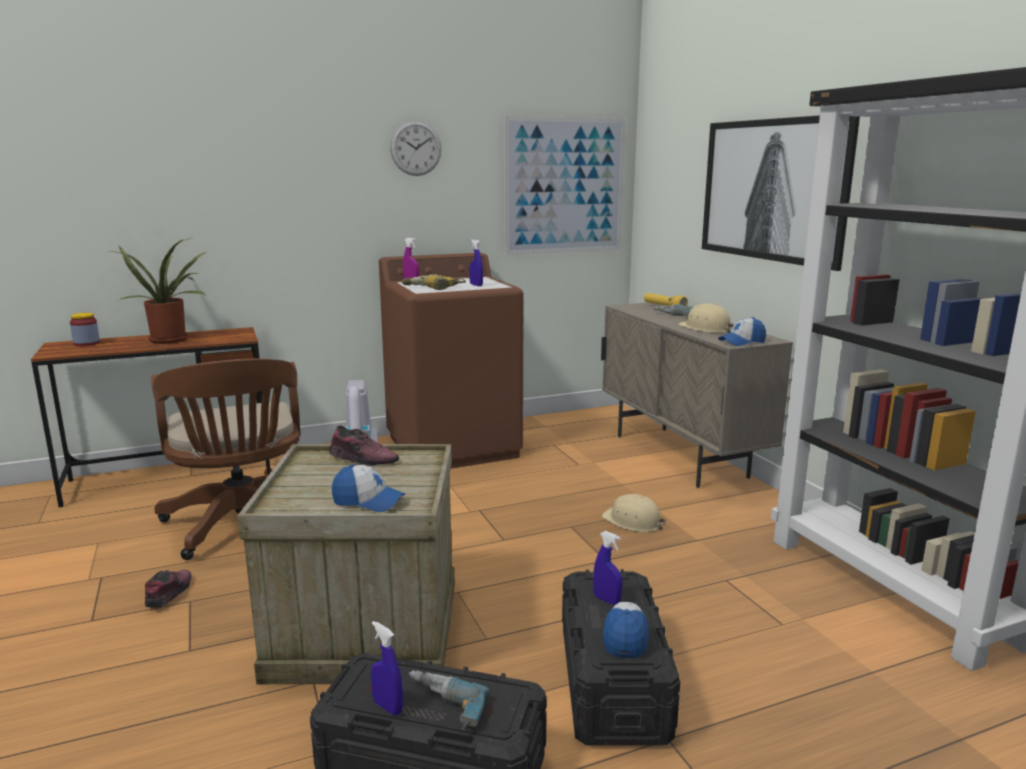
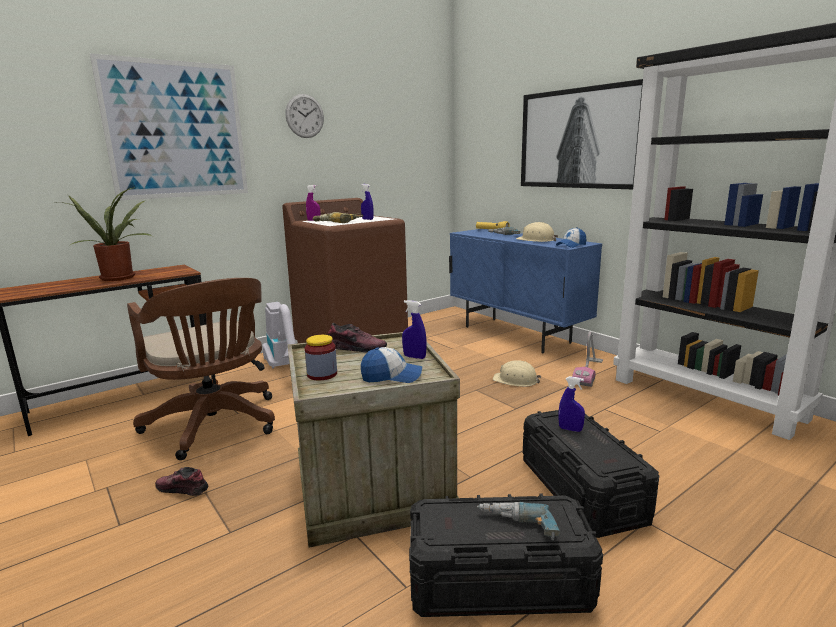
camera: 15 degrees left, 0 degrees up
(86, 343) = (39, 286): jar -> jar (322, 374)
(169, 594) = (182, 489): shoe -> shoe turned 60 degrees counterclockwise
(388, 707) = (475, 537): blue spray bottle -> blue spray bottle (414, 357)
(565, 186) = (410, 147): picture -> picture (176, 130)
(626, 635) = (604, 450): cap -> none
(679, 456) = (516, 335): beige cabinet -> blue cabinet
(742, 524) = (588, 372): none -> vacuum cleaner

